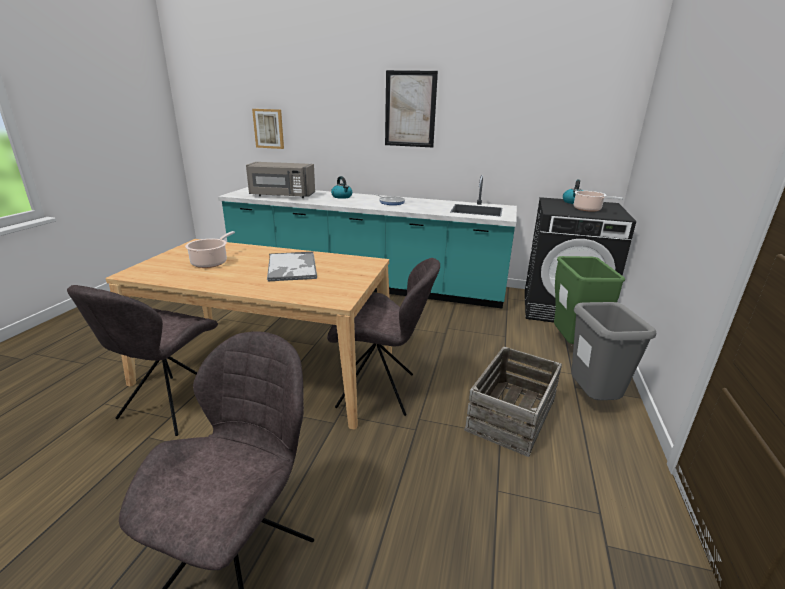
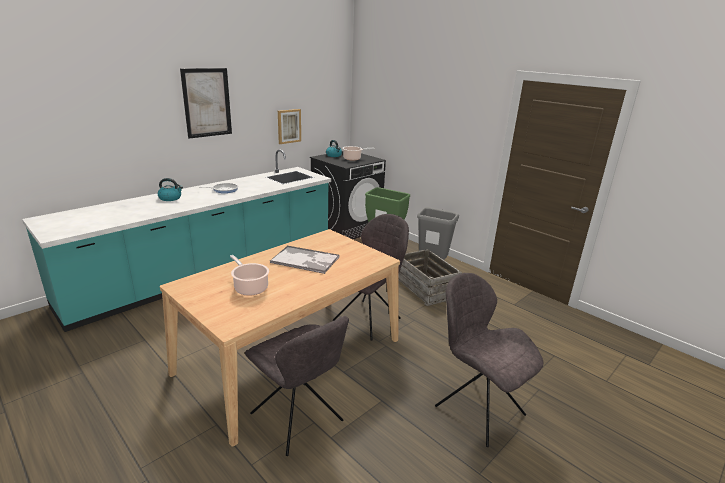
camera: 60 degrees left, 0 degrees up
(269, 128) = (36, 142): picture -> picture (289, 126)
(282, 195) = (112, 216): grey microwave -> none

